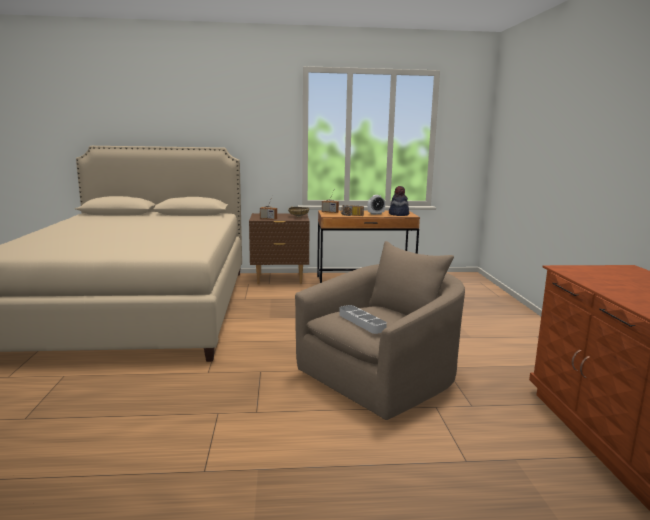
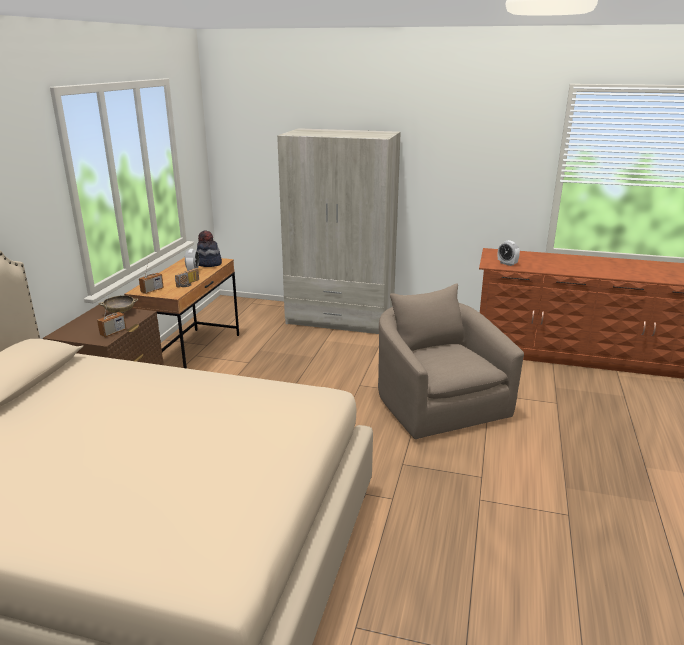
camera: 70 degrees left, 10 degrees up
(361, 322) = (465, 363): grey tray -> none
(506, 315) = (340, 319): none -> beige wardrobe
(589, 274) = (507, 263): none -> alarm clock

